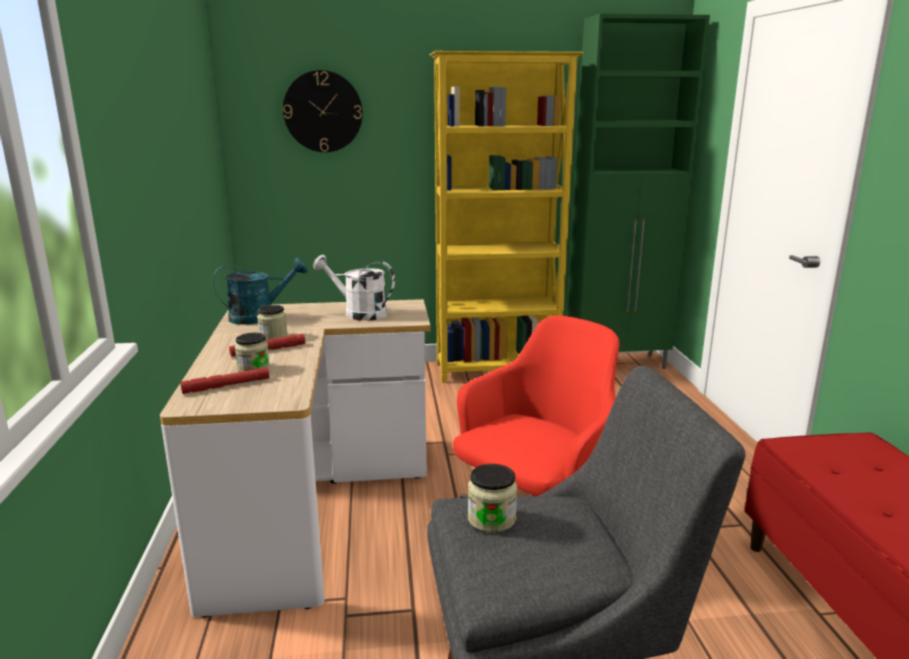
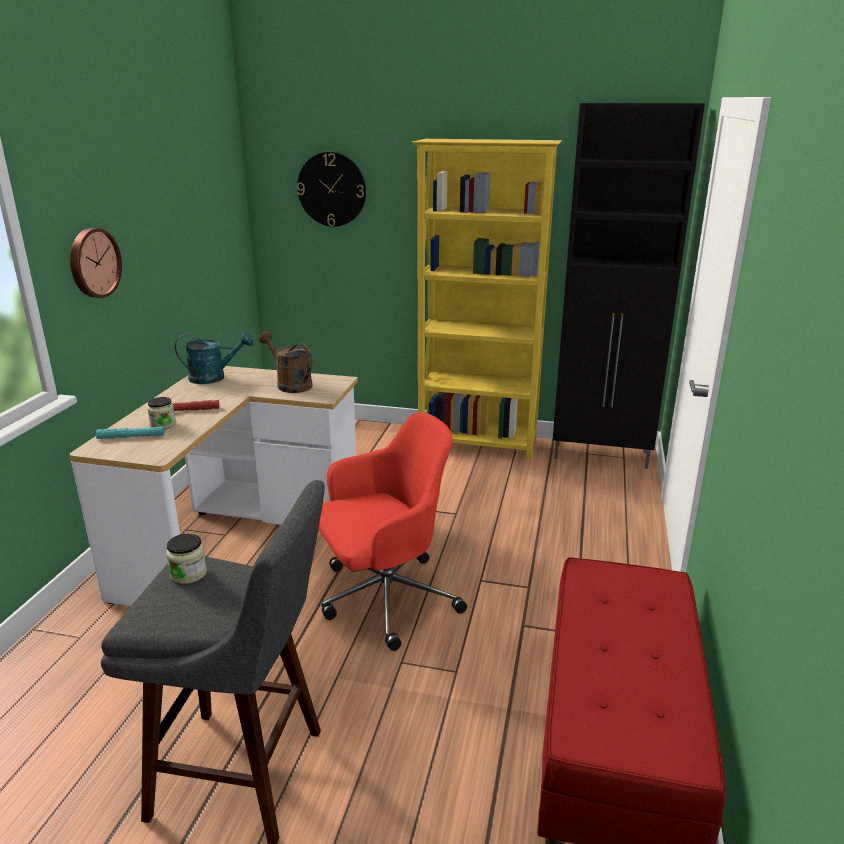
camera: 20 degrees right, 5 degrees up
(129, 172) = (93, 263): none -> wall clock
(226, 386) = (131, 437): red flashlight -> turquoise flashlight
(273, 336) = (205, 398): jar -> none
(358, 313) = (290, 384): white watering can -> brown watering can
(617, 364) = (602, 456): green cabinet -> black cabinet

